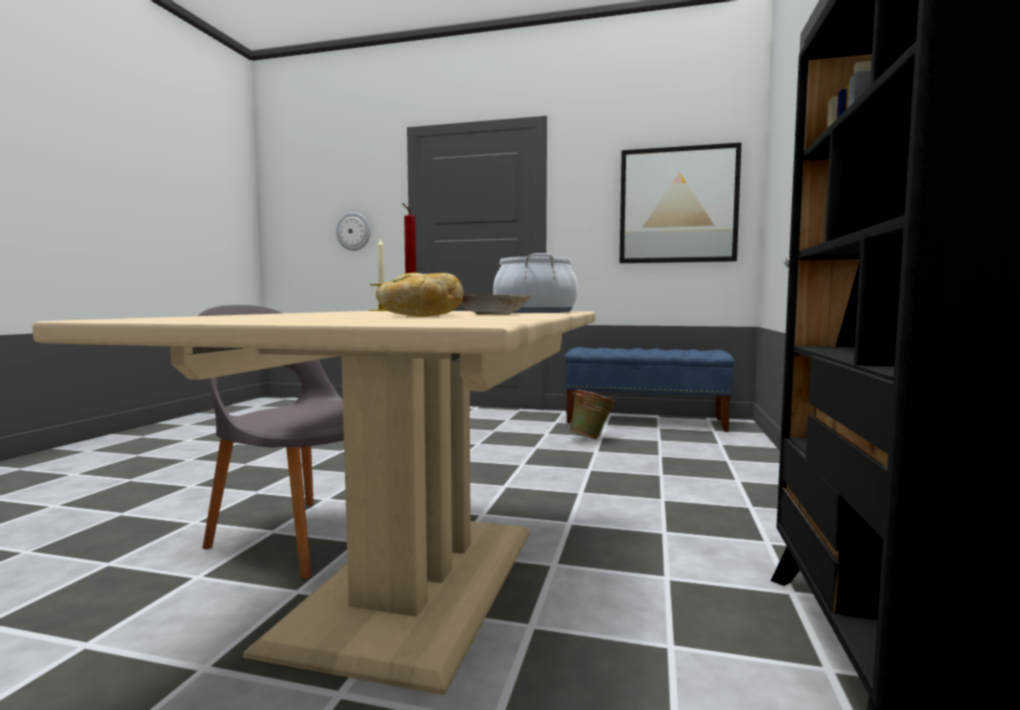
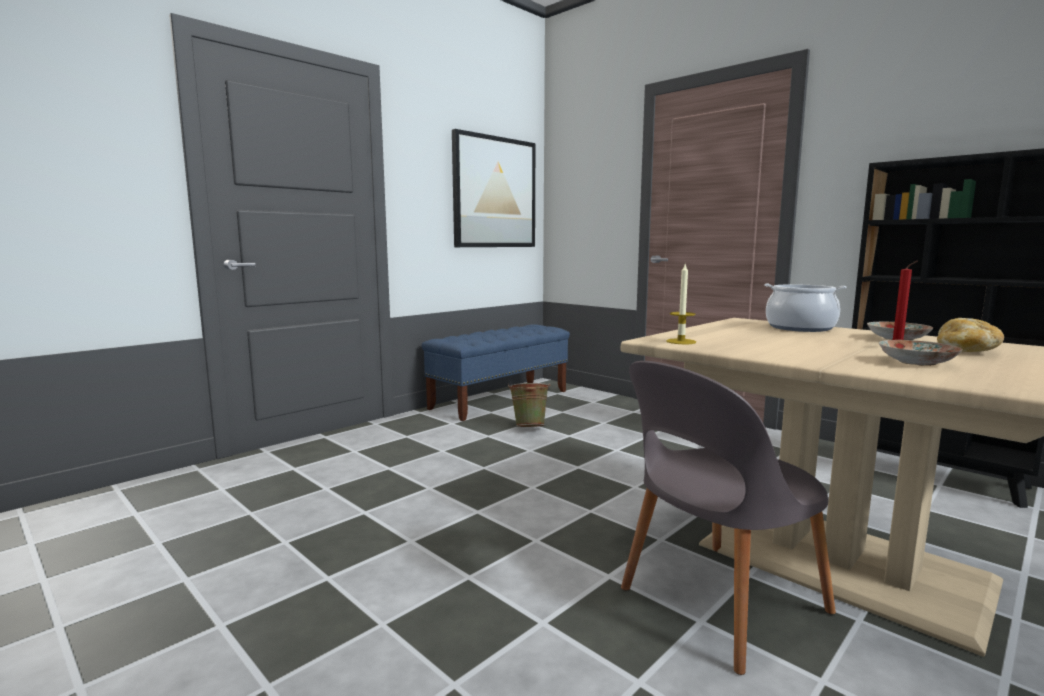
camera: 60 degrees left, 5 degrees up
(314, 315) = (917, 363): none -> plate
(353, 231) = (62, 181): wall clock -> none

